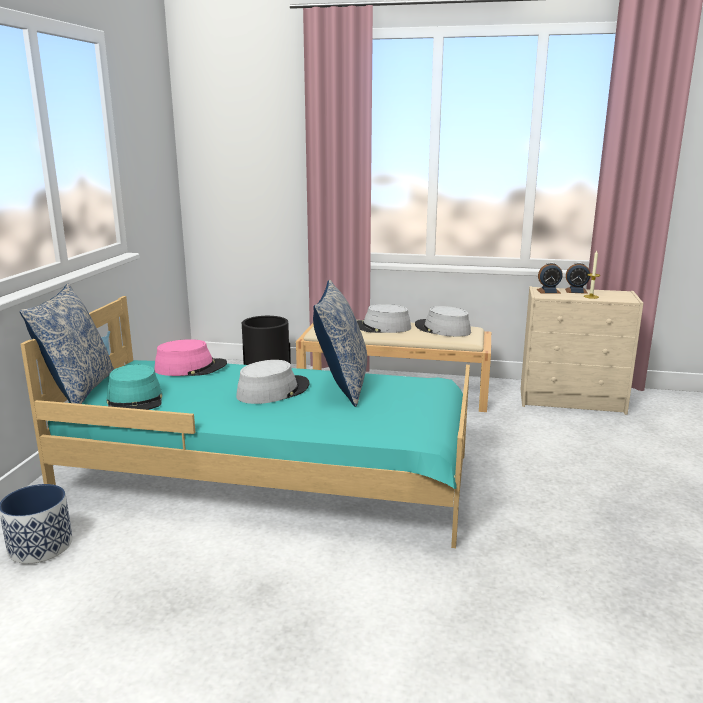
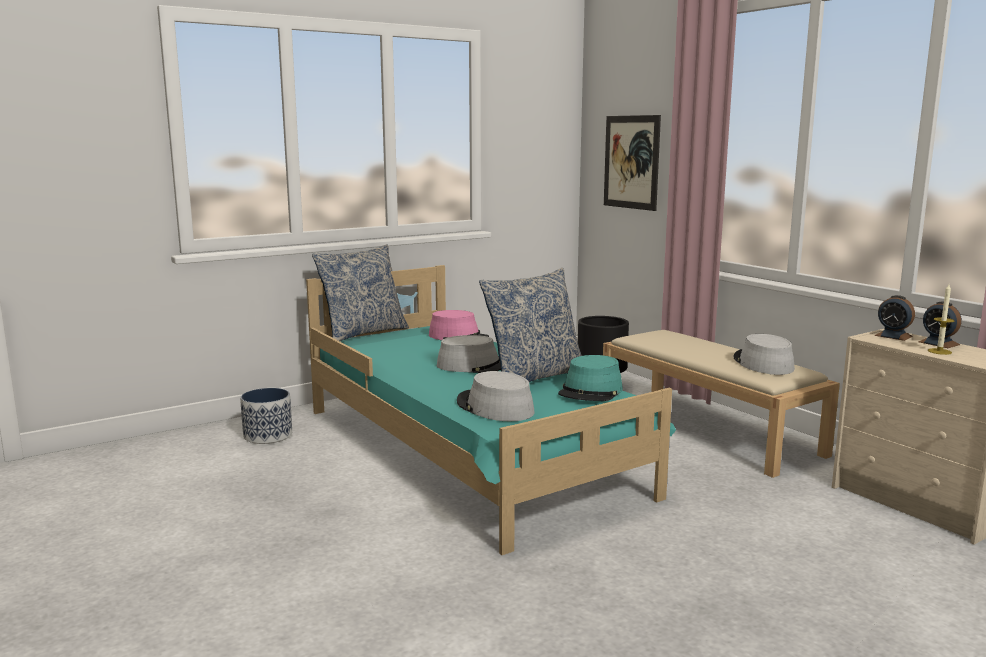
camera: 45 degrees right, 5 degrees down
(135, 400) = (377, 346): turquoise hat -> turquoise hat (591, 391)
(248, 171) = (631, 162): none -> picture
(381, 327) = (699, 347): grey hat -> grey hat (494, 407)

